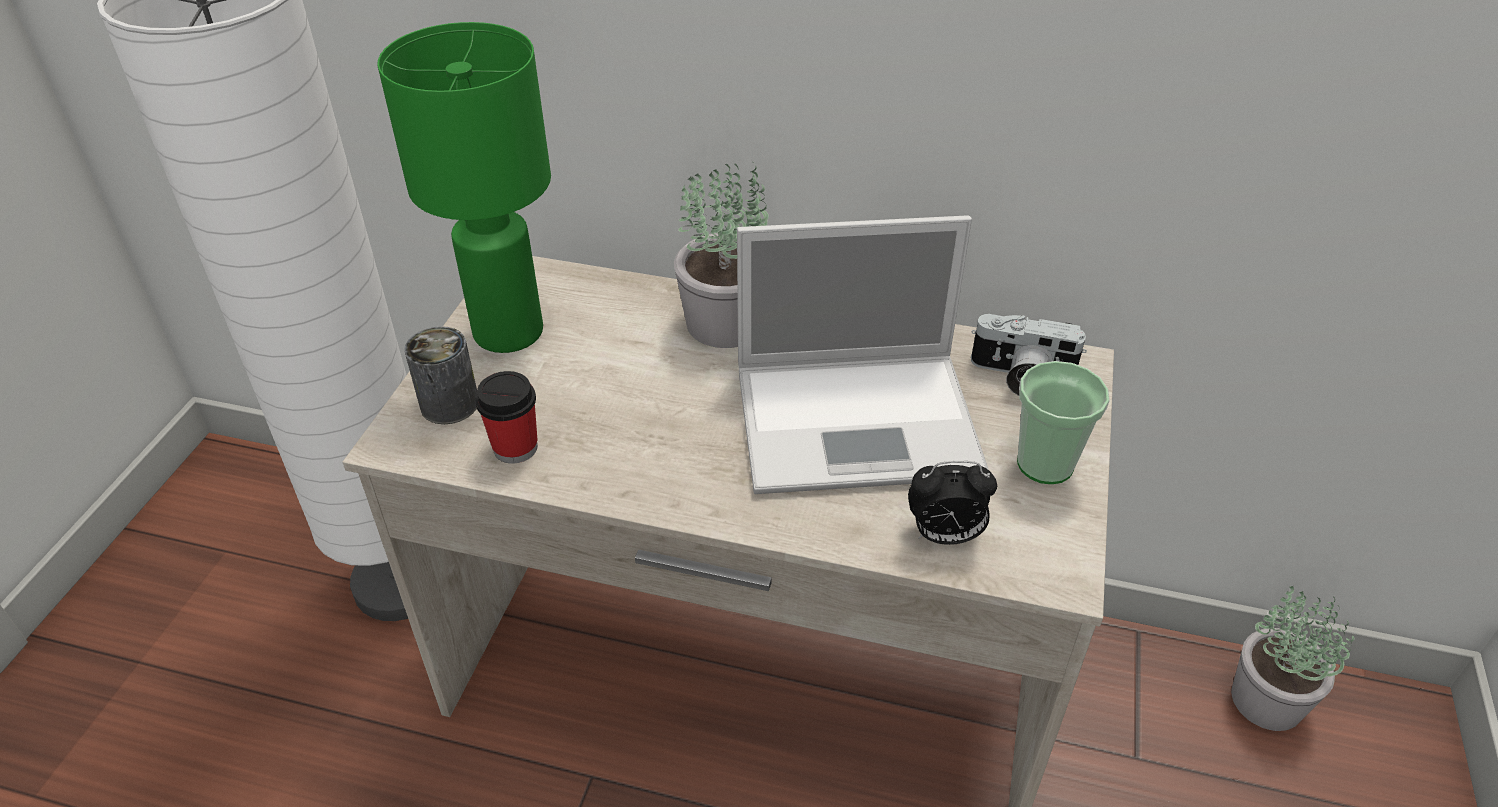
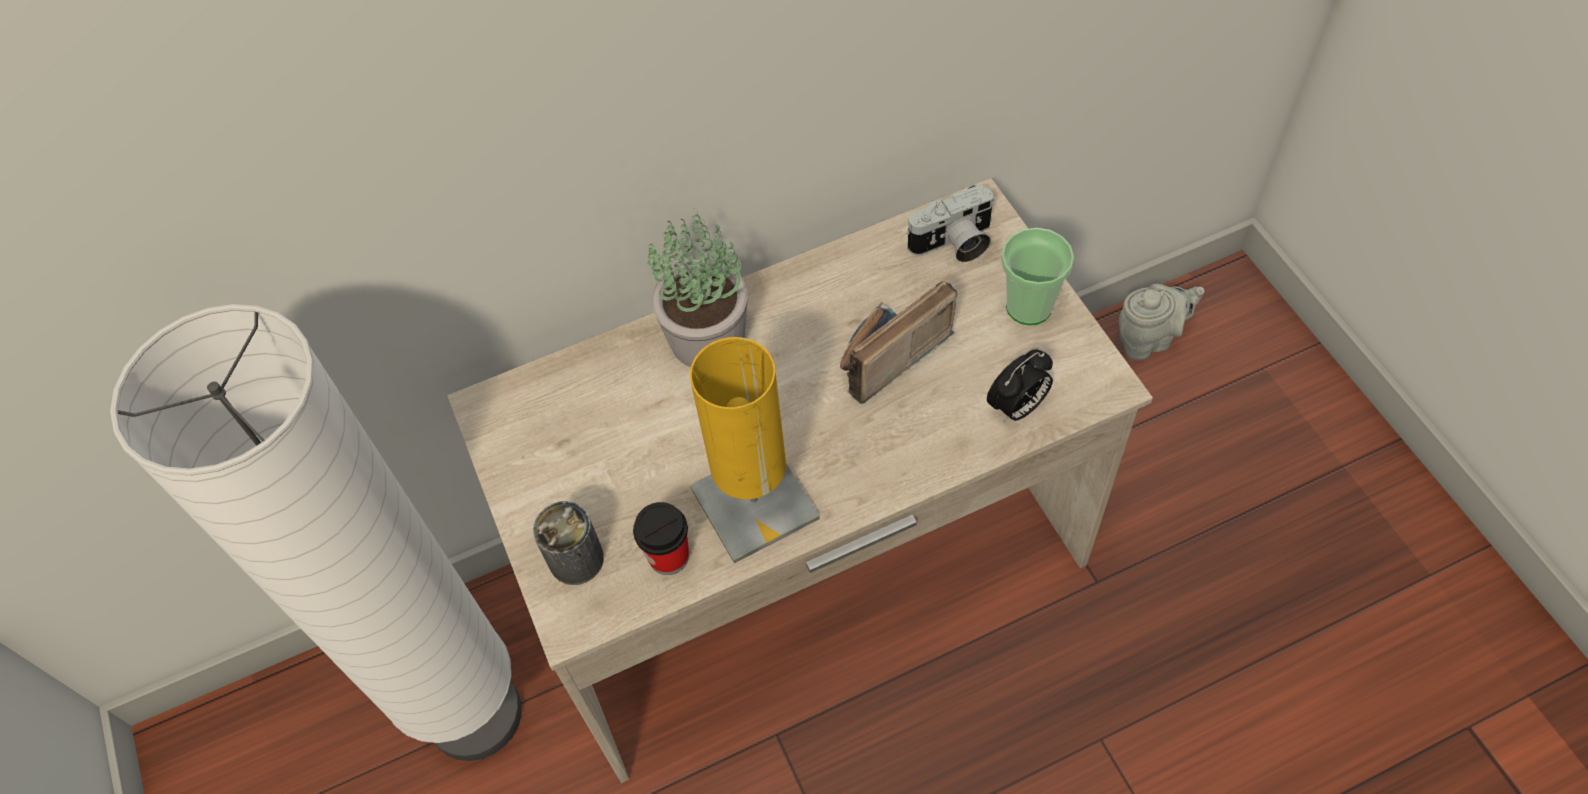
camera: 35 degrees left, 15 degrees up
(507, 331) = (546, 465): green table lamp -> none
(625, 455) = (754, 503): none -> yellow table lamp
(861, 420) = (885, 356): laptop -> radio
(1265, 700) = (1149, 339): potted plant -> grey teapot

